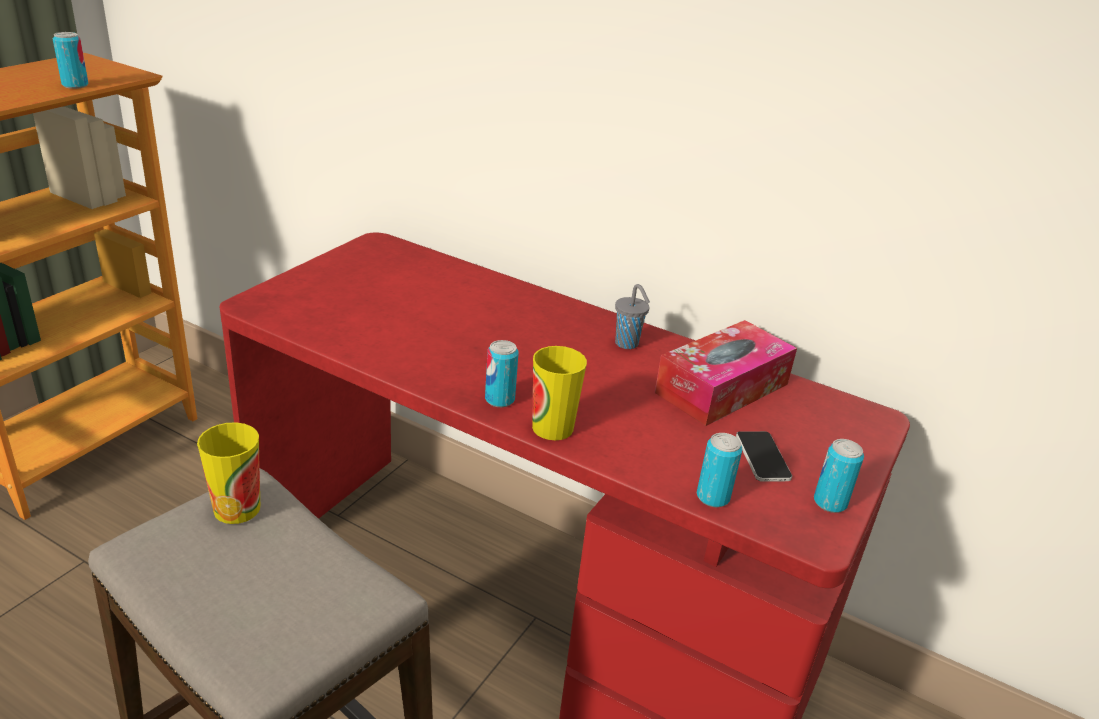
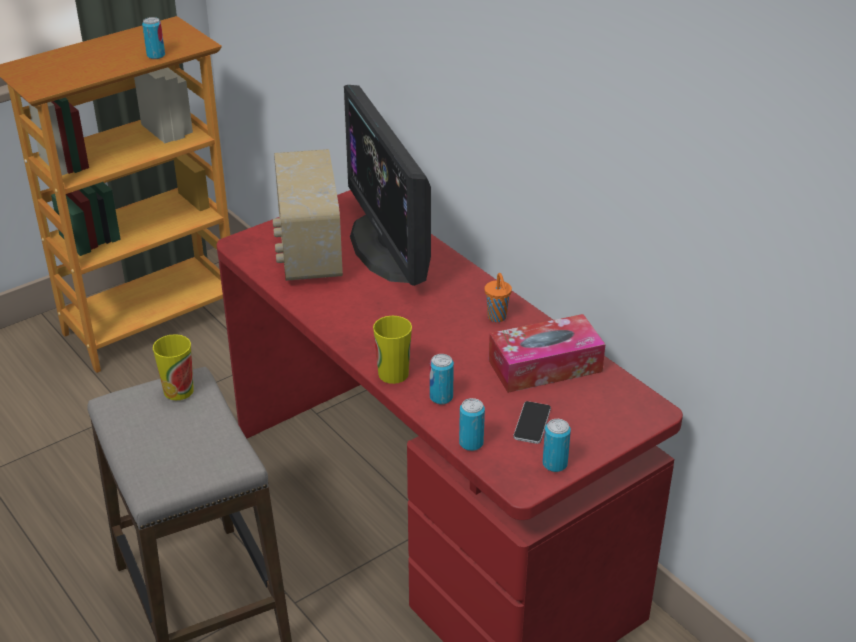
camera: 25 degrees right, 5 degrees up
(351, 303) = (308, 252): none -> radio
(447, 287) = (387, 247): none -> monitor
(499, 399) = (369, 346): can -> can (441, 397)
(627, 344) = (497, 318): grey cup -> orange cup

